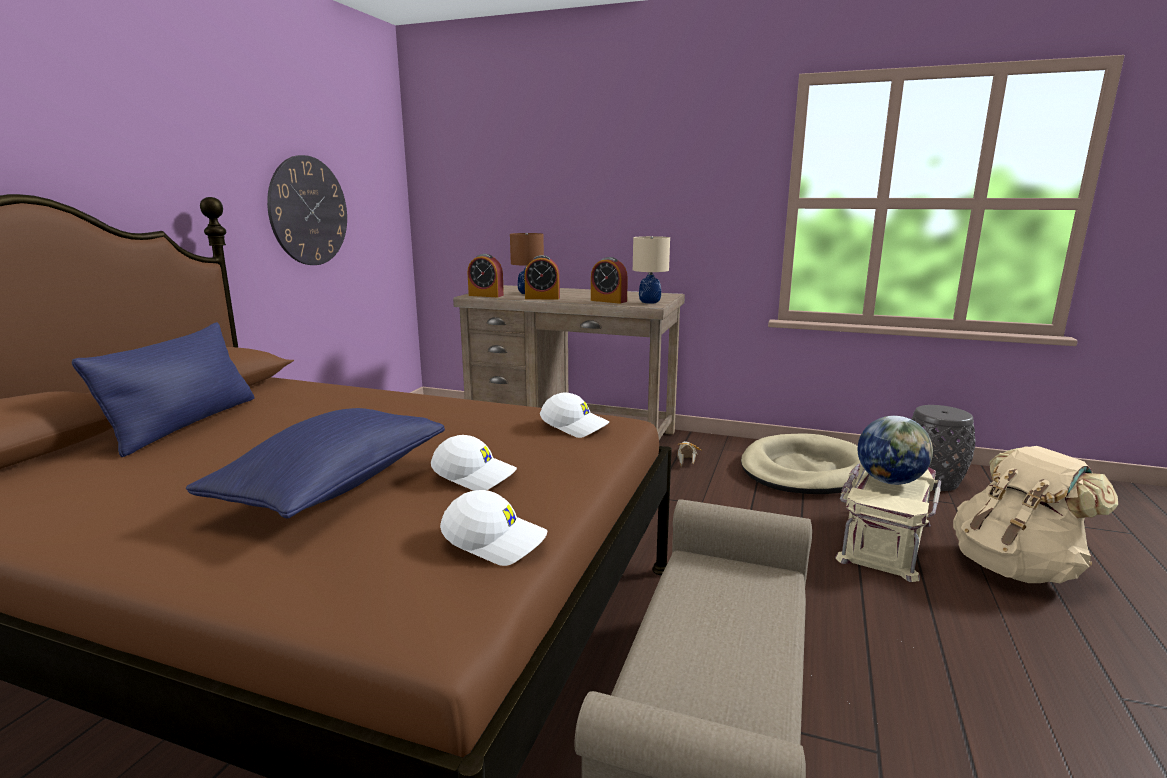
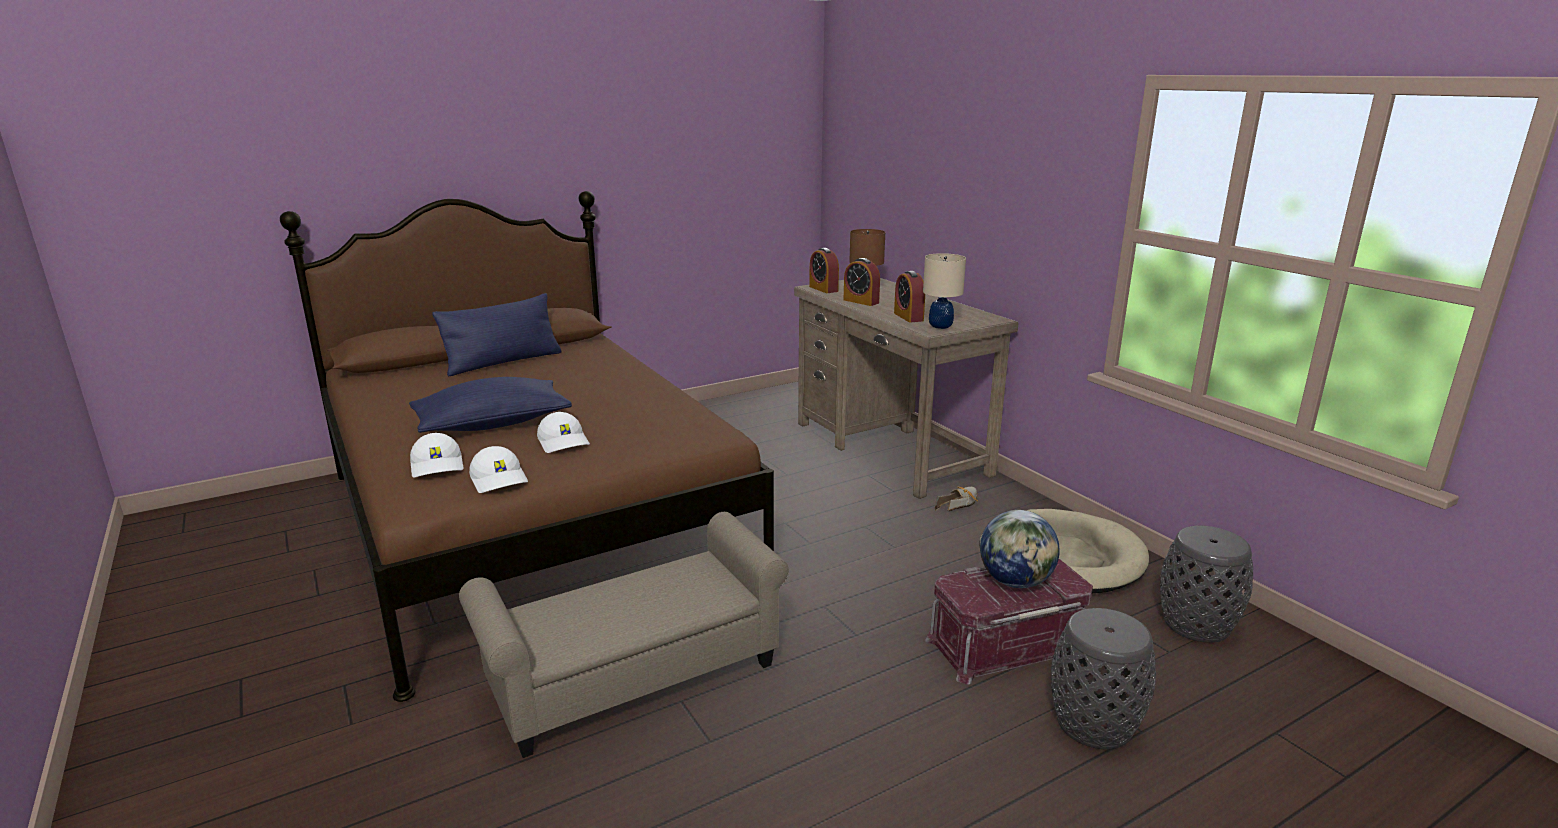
camera: 40 degrees right, 5 degrees up
(308, 211) = (691, 194): wall clock -> none
(575, 426) = (686, 429): white cap -> white cap (438, 466)
(882, 540) = (1005, 643): beige storage box -> red storage box
(1015, 568) = (1094, 724): beige backpack -> grey stool

